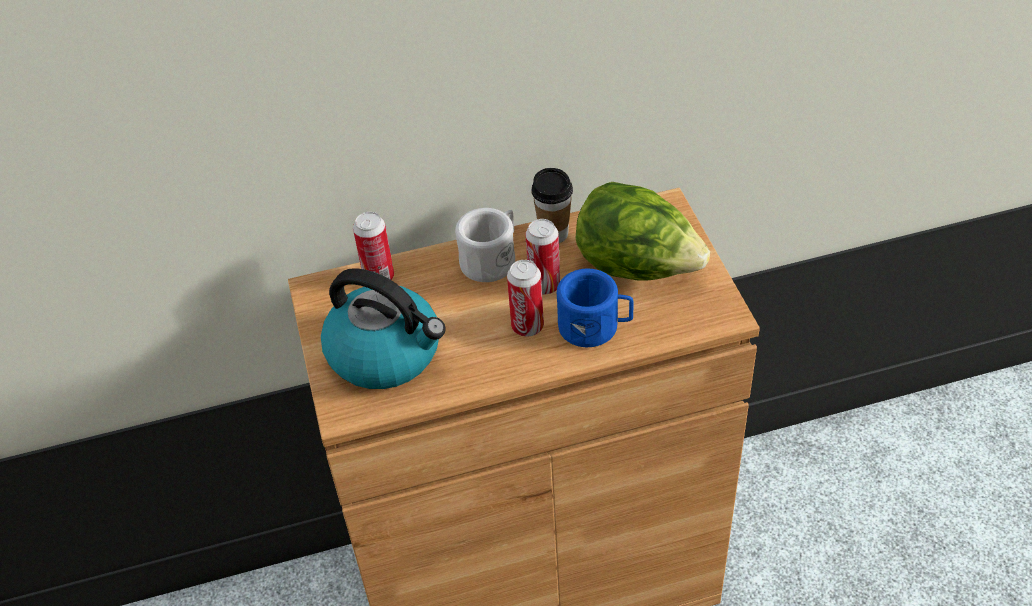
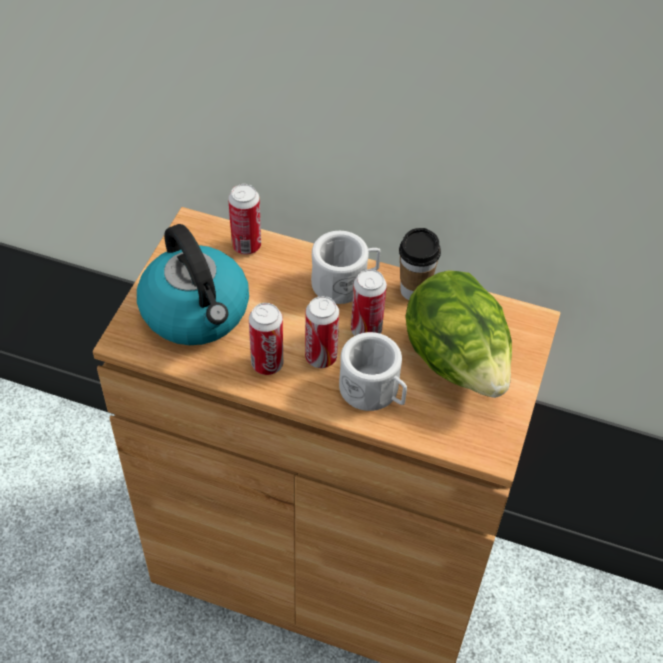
camera: 30 degrees right, 5 degrees up
(488, 358) = (267, 364): none -> can
(595, 327) = (374, 391): blue mug -> white mug

